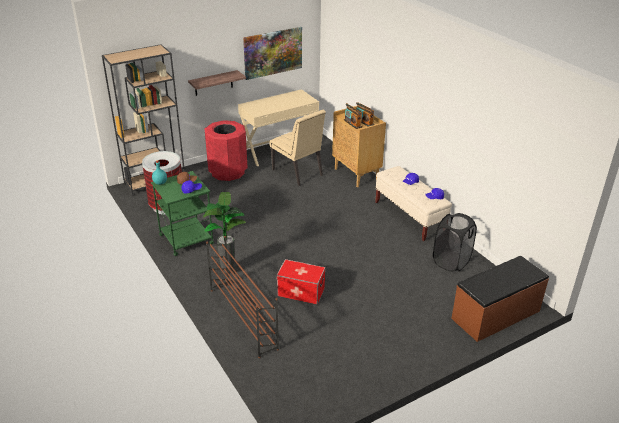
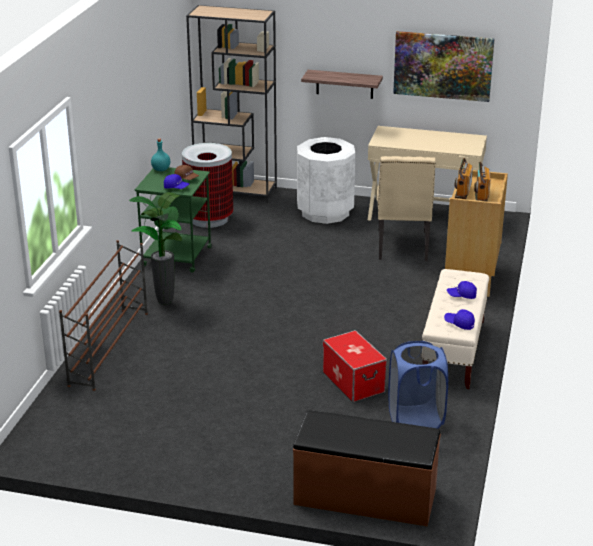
camera: 45 degrees right, 5 degrees down
(227, 172) = (325, 212): red trash can -> white trash can
(300, 292) = (198, 357): storage box -> storage box (353, 382)
(451, 262) = (415, 420): black laundry basket -> blue laundry basket

